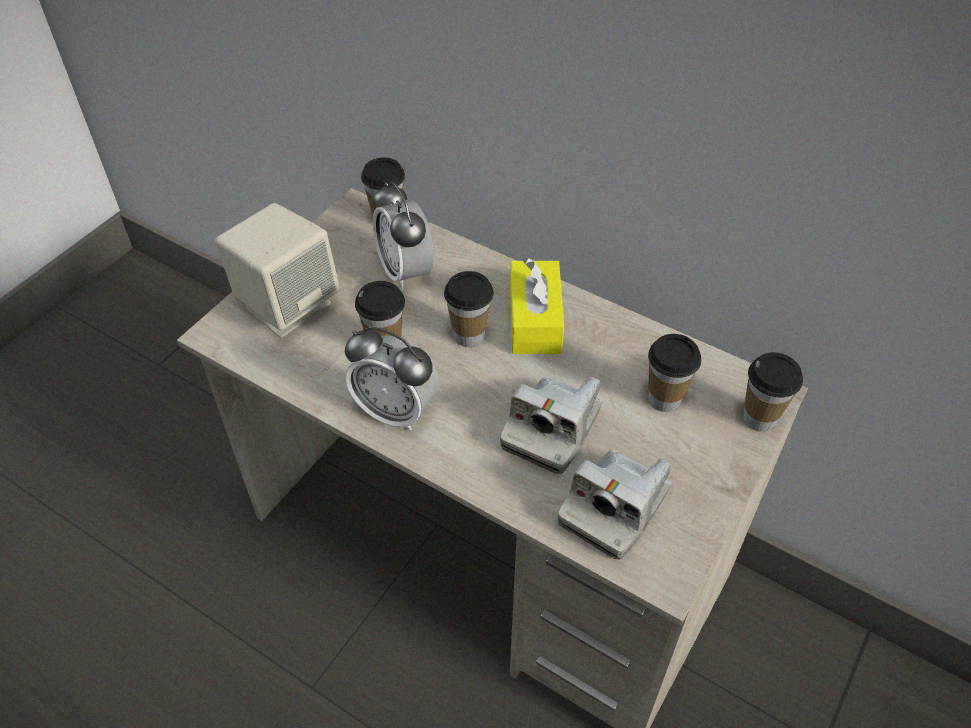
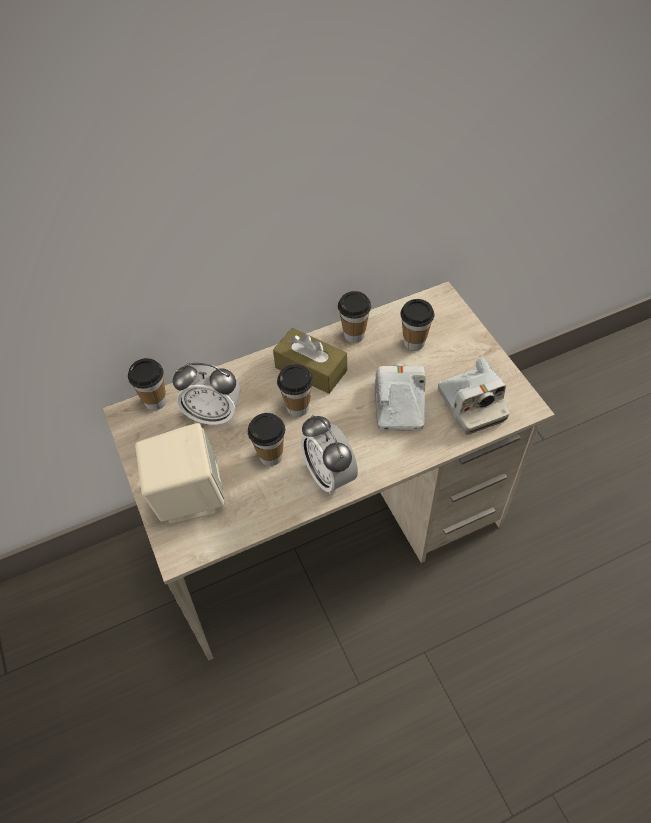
camera: 55 degrees left, 5 degrees up
(395, 411) = (329, 475): alarm clock -> alarm clock turned 90 degrees clockwise
(535, 320) = (311, 369): yellow tissue box -> brown tissue box
(551, 430) = (399, 404): camera -> camera turned 150 degrees counterclockwise
(759, 418) = (454, 311): cup -> cup (354, 335)

